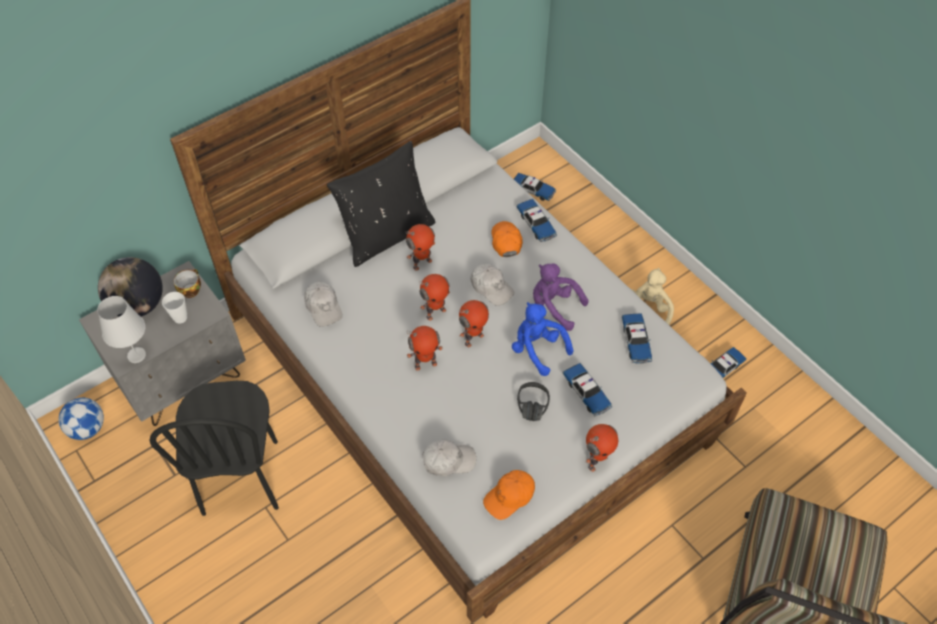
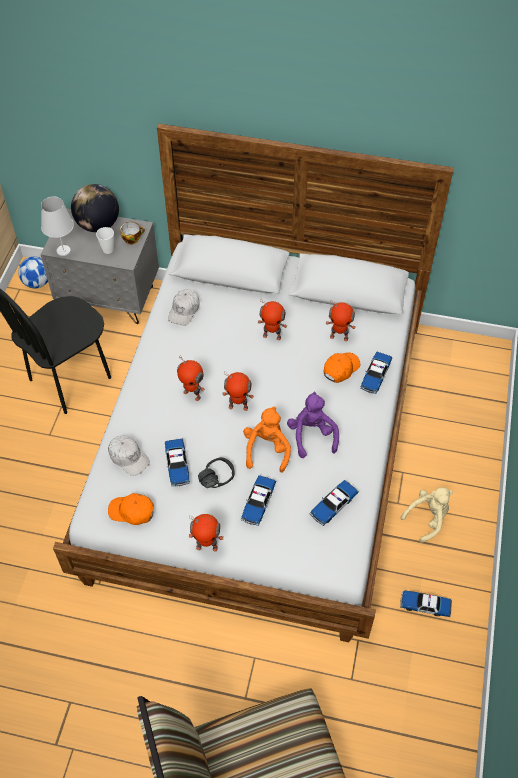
camera: 50 degrees right, 0 degrees up
(386, 234) = (275, 301): black pillow -> none
(435, 312) = (238, 371): toy robot -> toy robot (339, 336)
(491, 287) = (291, 387): white cap -> none
(533, 190) = (457, 371): toy car -> toy car (177, 465)
(537, 349) = (267, 449): blue plush toy -> orange plush toy

